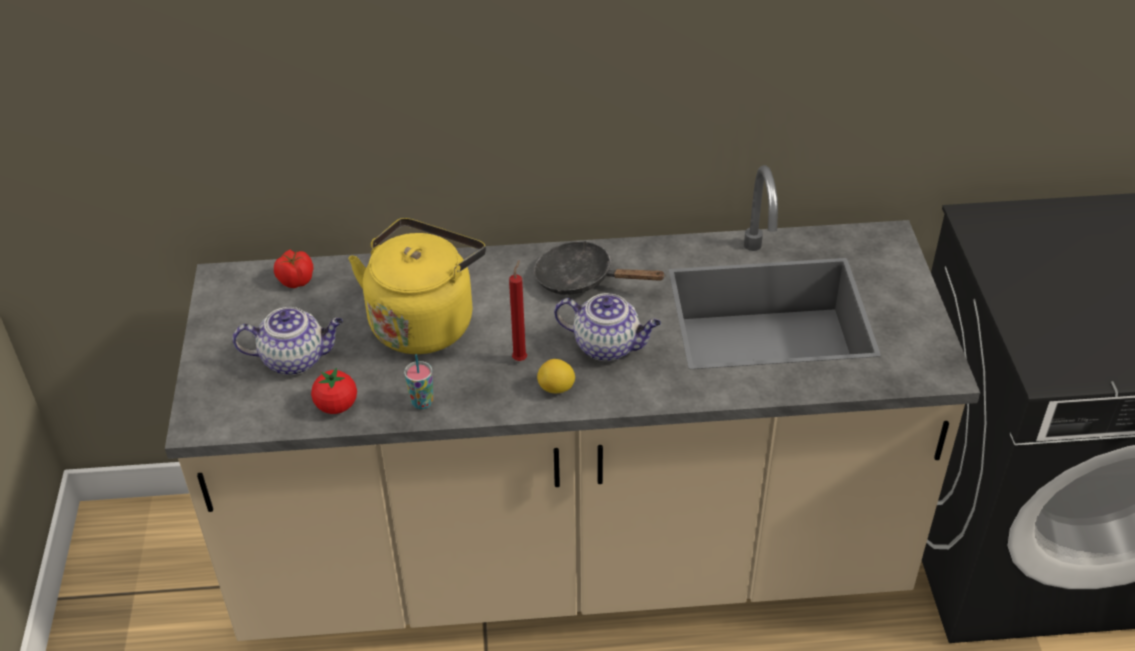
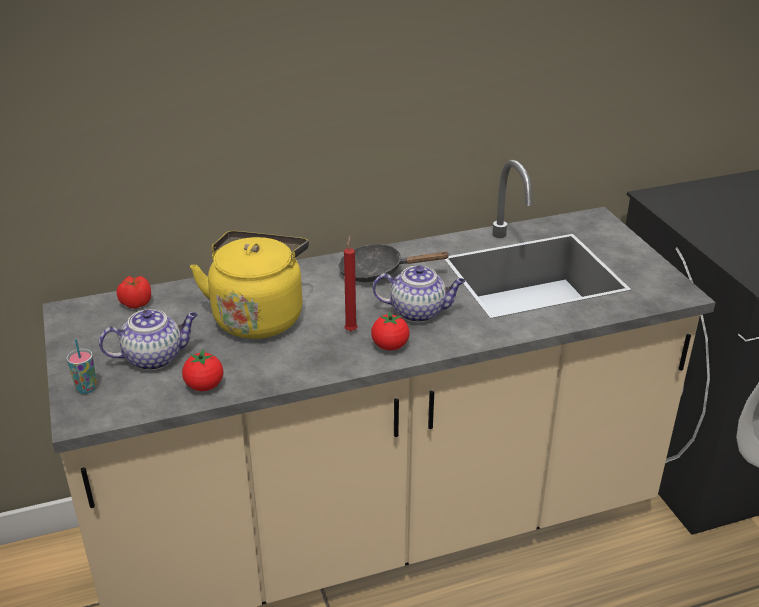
camera: 15 degrees left, 10 degrees down
(422, 402) = (279, 372): cup -> cup (86, 388)
(556, 388) = (390, 346): lemon -> tomato

